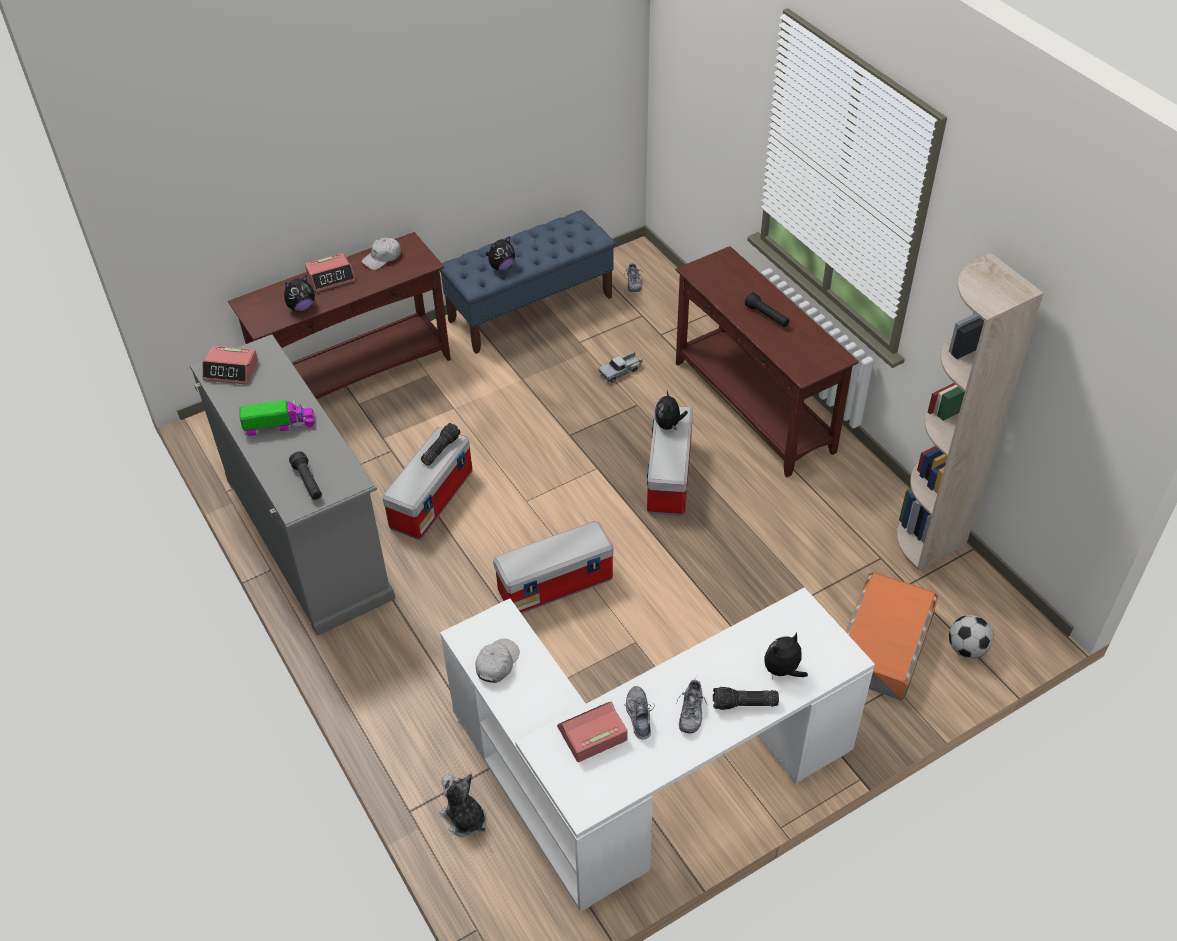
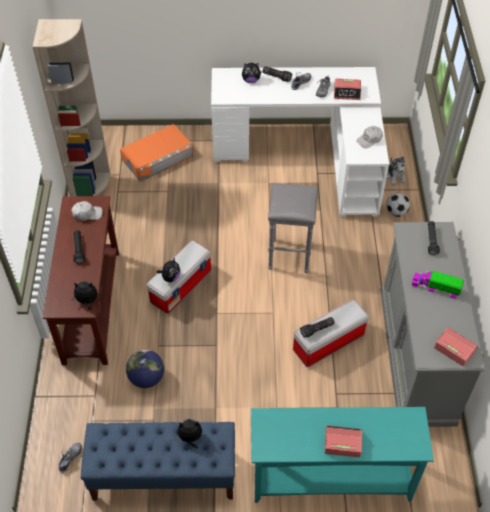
camera: 150 degrees left, 5 degrees up
(301, 307) = (378, 421): plush toy -> plush toy (87, 301)
(356, 375) = (330, 478): brown console table -> turquoise console table
(382, 258) = (292, 443): white cap -> white cap (87, 214)
(556, 584) = (288, 256): storage box -> grey stool
(620, 371) = (146, 378): toy truck -> globe
(966, 649) = (125, 139): football -> football (396, 212)

